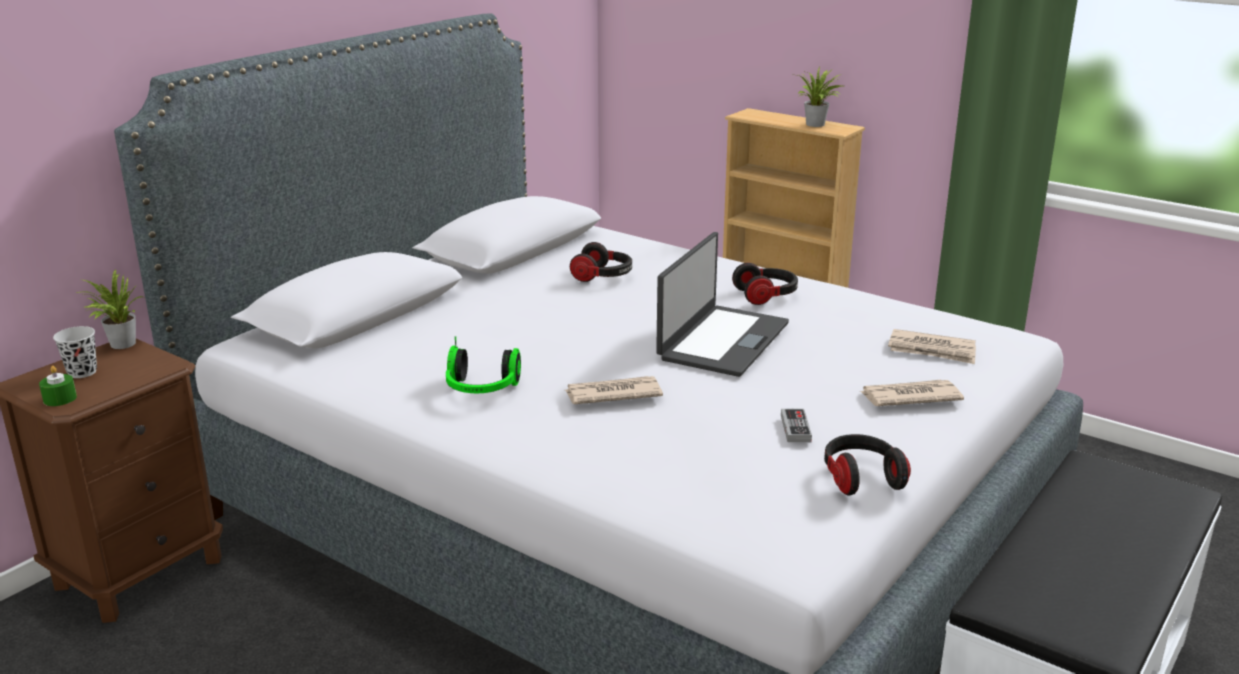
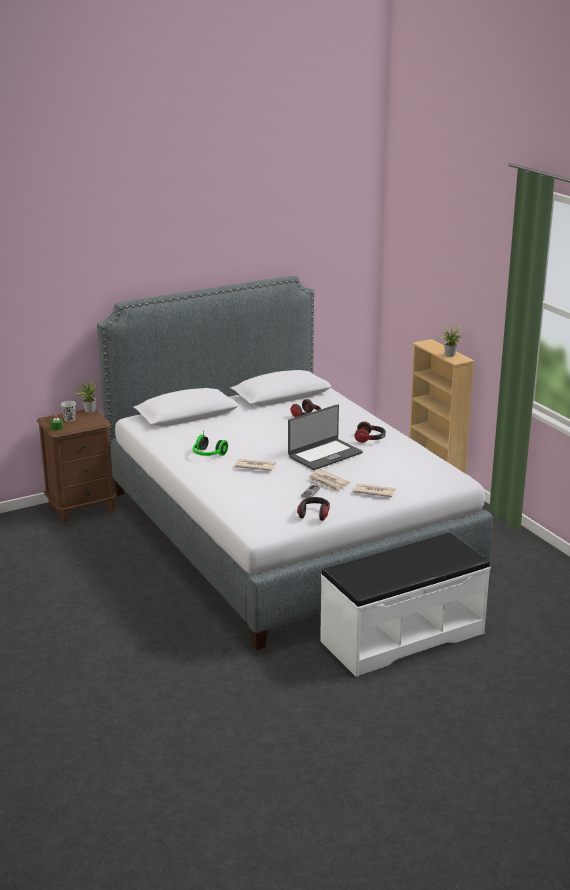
camera: 25 degrees right, 0 degrees up
(932, 350) = (412, 476): newspaper -> newspaper (328, 482)

